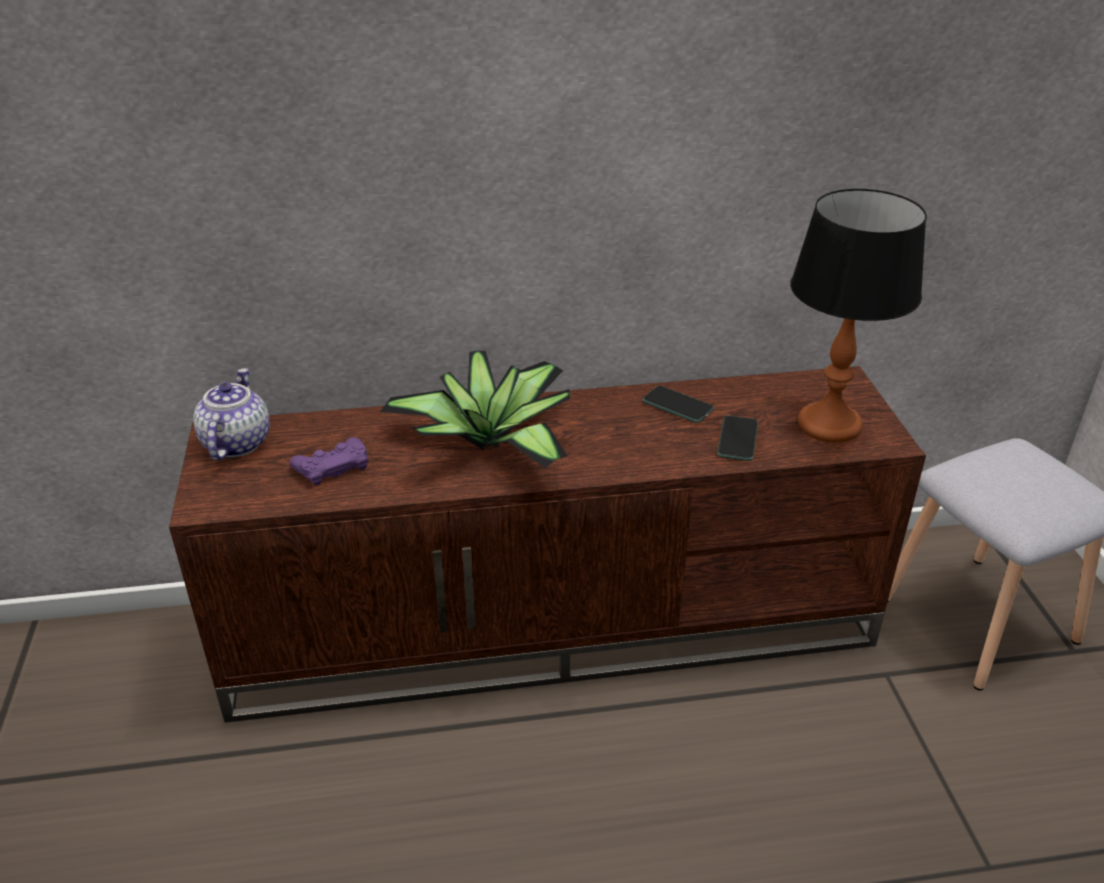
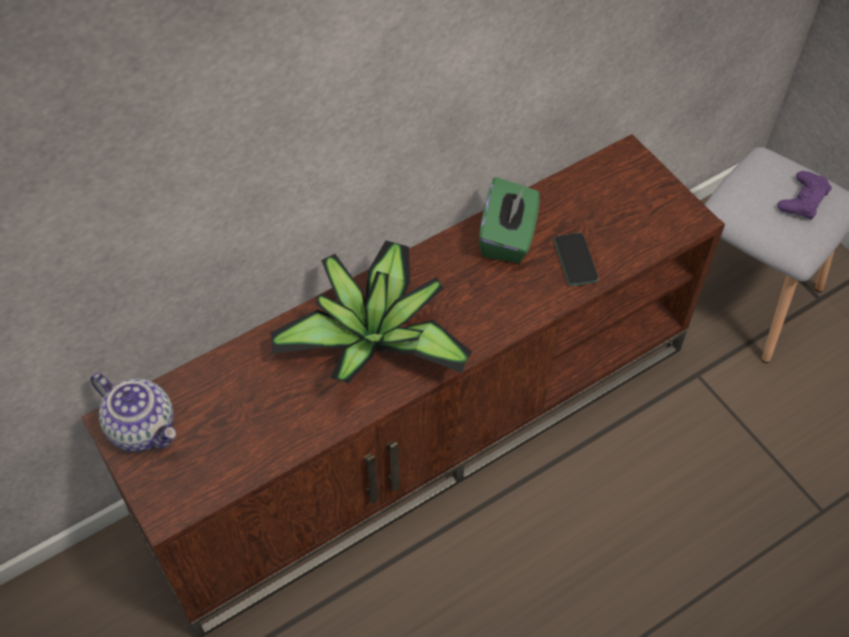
camera: 25 degrees left, 20 degrees up
(235, 443) = (143, 427): teapot -> teapot turned 150 degrees clockwise
(332, 466) = (252, 421): purple game controller -> purple game controller (803, 199)
(677, 405) = (508, 237): phone -> green tissue box
(829, 425) = (639, 216): table lamp -> none

